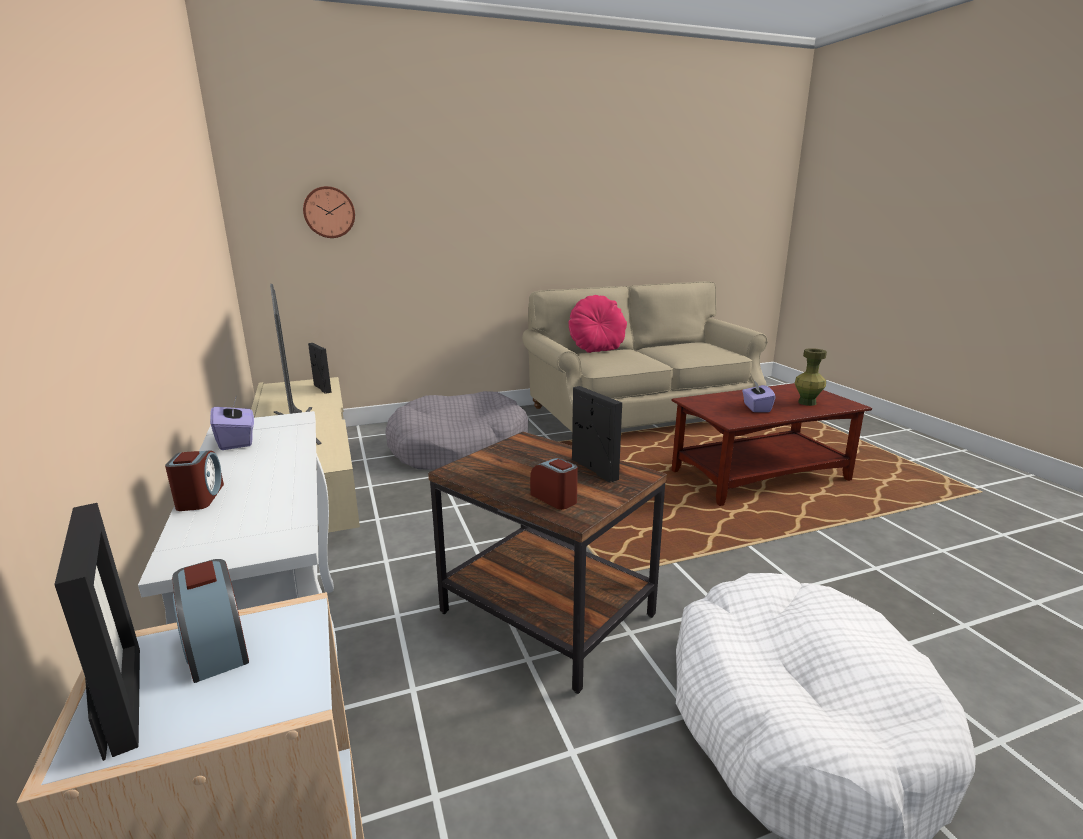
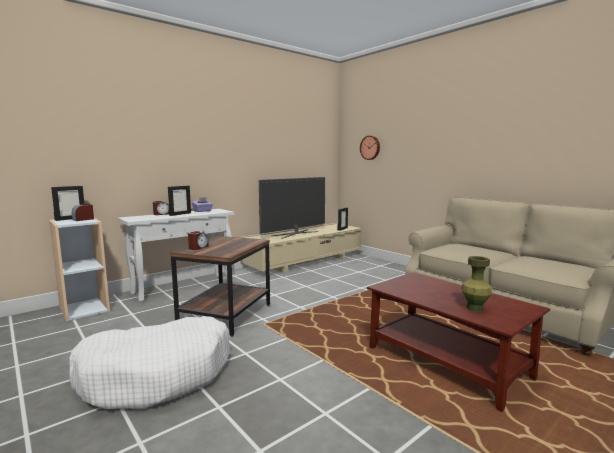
camera: 70 degrees right, 10 degrees down
(459, 448) = (368, 276): grey dog bed -> none
(593, 469) = (229, 249): picture frame -> picture frame (180, 214)
(596, 350) = (476, 246): pink pillow -> none
(756, 408) = (428, 292): purple tissue box -> none

